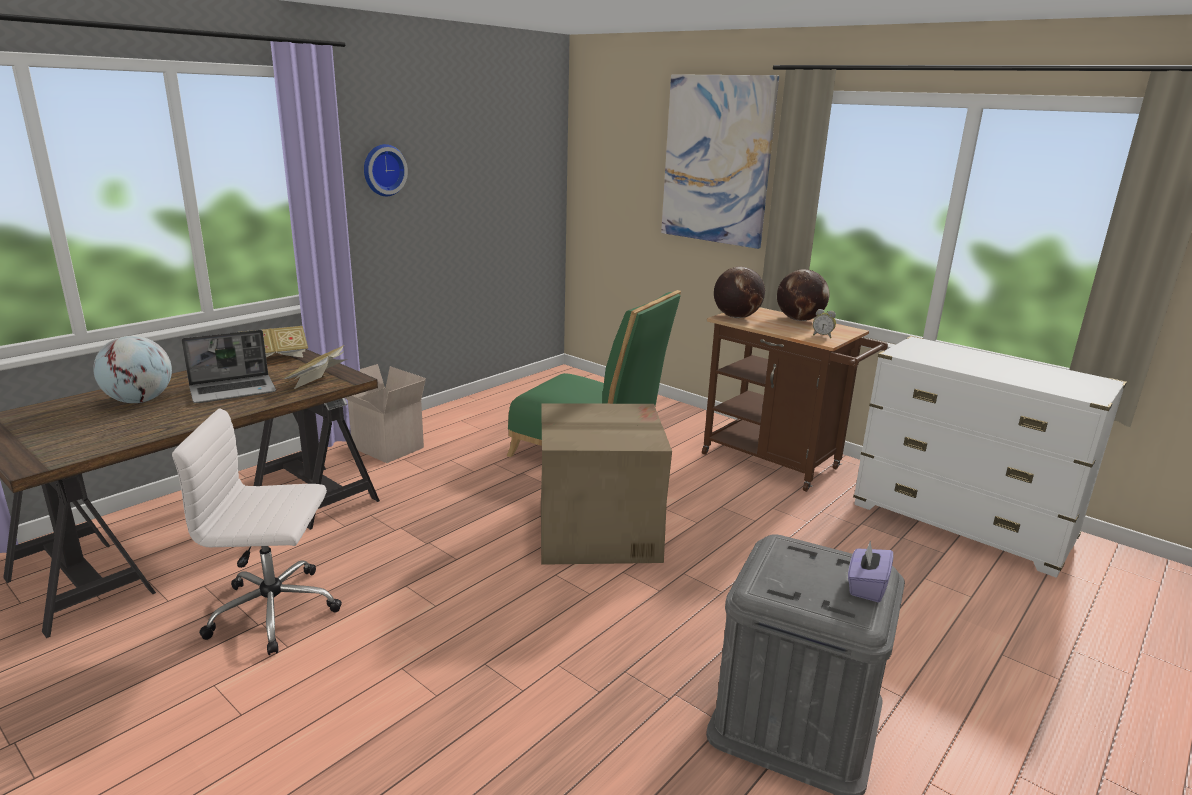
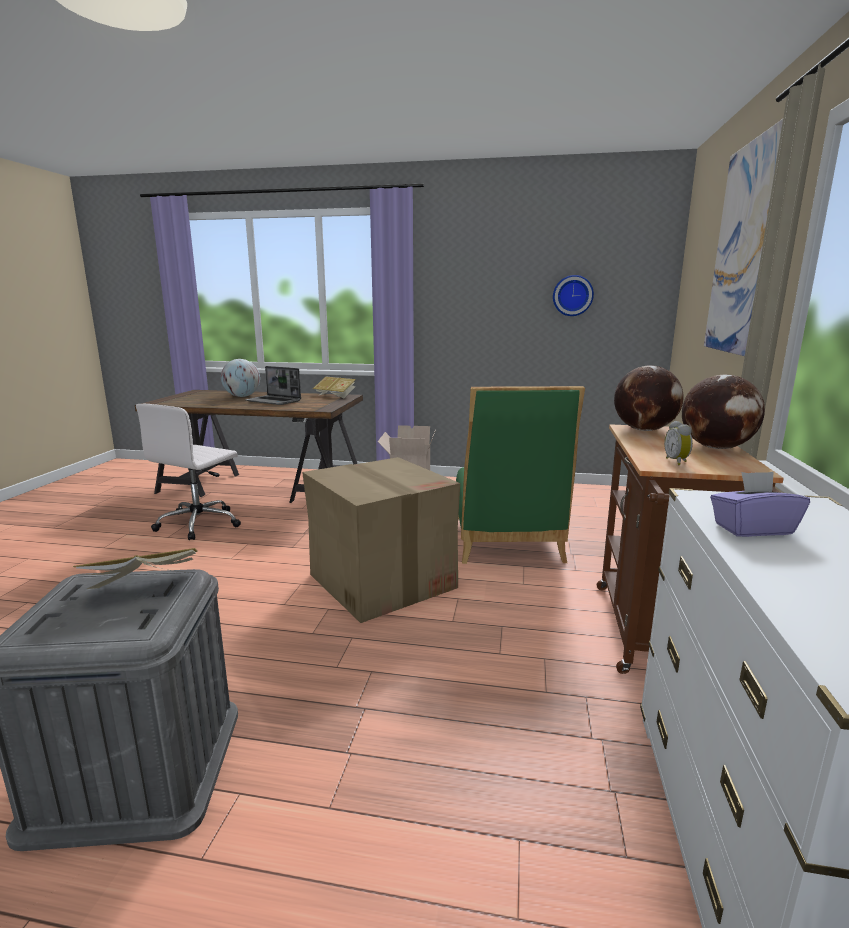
camera: 60 degrees right, 5 degrees down
(276, 611) = (200, 523): white office chair -> white office chair turned 120 degrees counterclockwise
(318, 380) = (310, 406): book -> book (144, 588)
(383, 170) = (459, 280): wall clock -> wall clock (572, 295)
(866, 586) = (92, 632): purple tissue box -> purple tissue box (752, 529)

